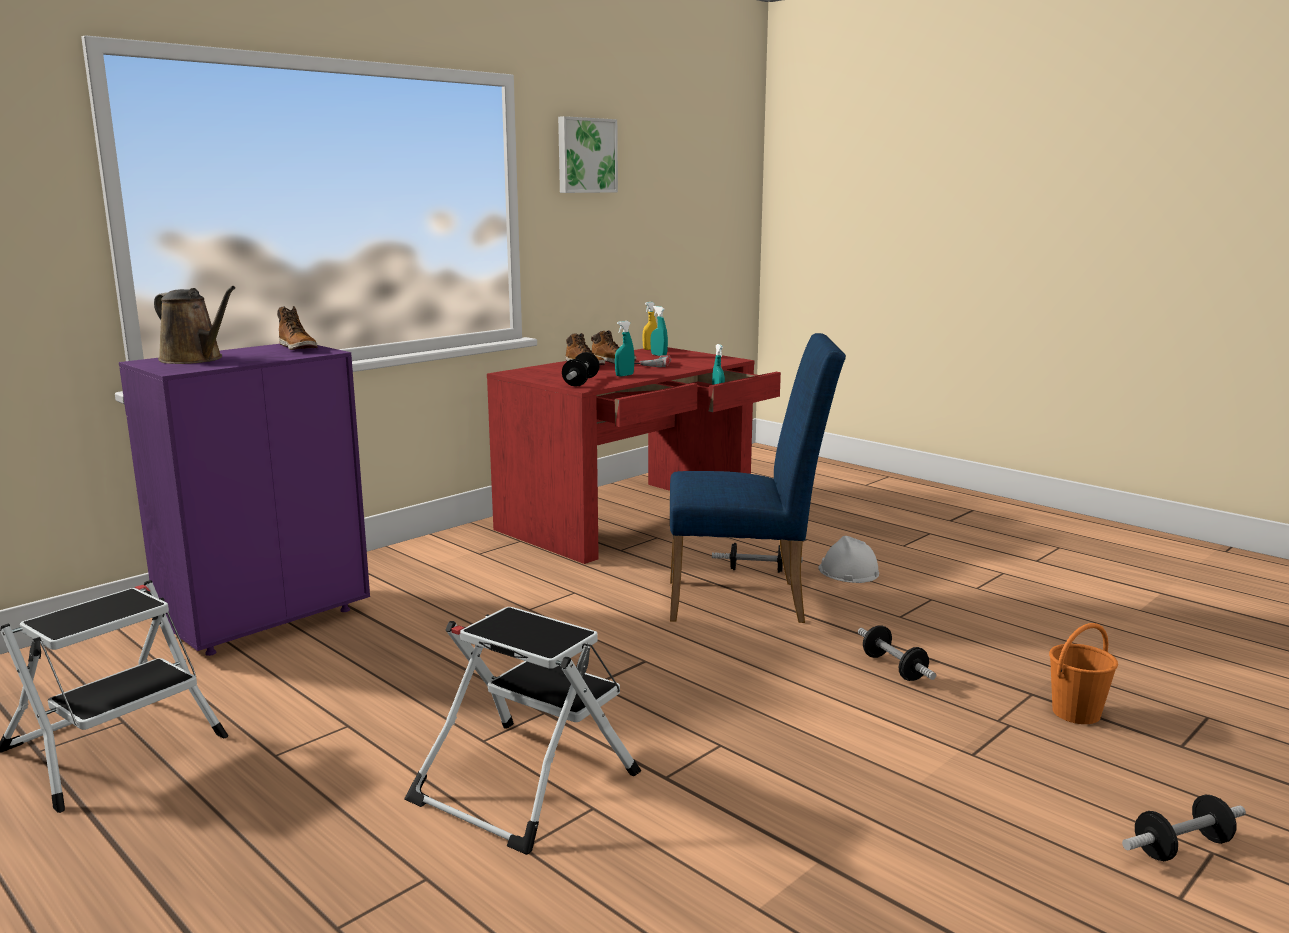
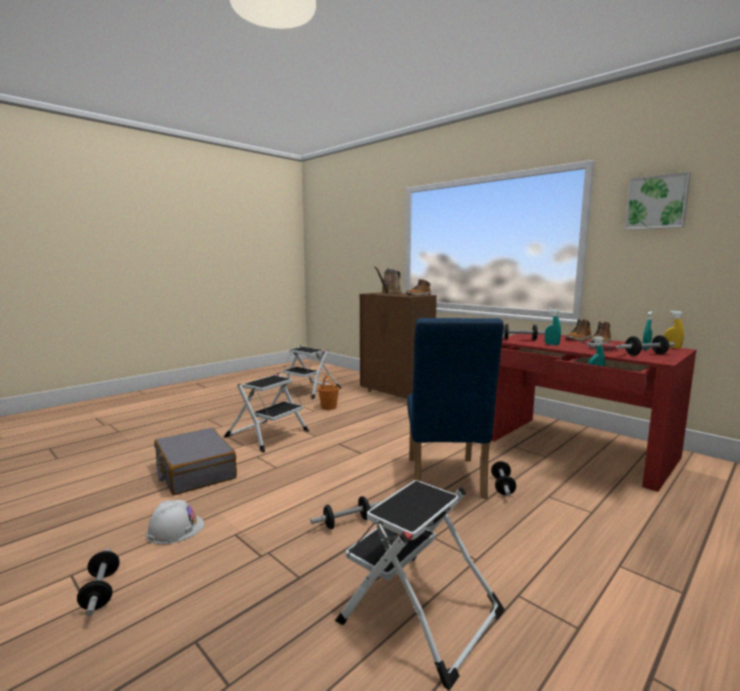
camera: 90 degrees right, 5 degrees down
(268, 620) = (397, 394): purple cabinet -> brown cabinet
(696, 359) = (645, 354): none -> dumbbell
(760, 854) = (195, 471): none -> grey suitcase
(848, 571) = (522, 524): white hard hat -> white hard hat (175, 529)
(1033, 629) = (420, 611): none -> step ladder
(1075, 713) = (265, 593): orange bucket -> orange bucket (328, 407)

